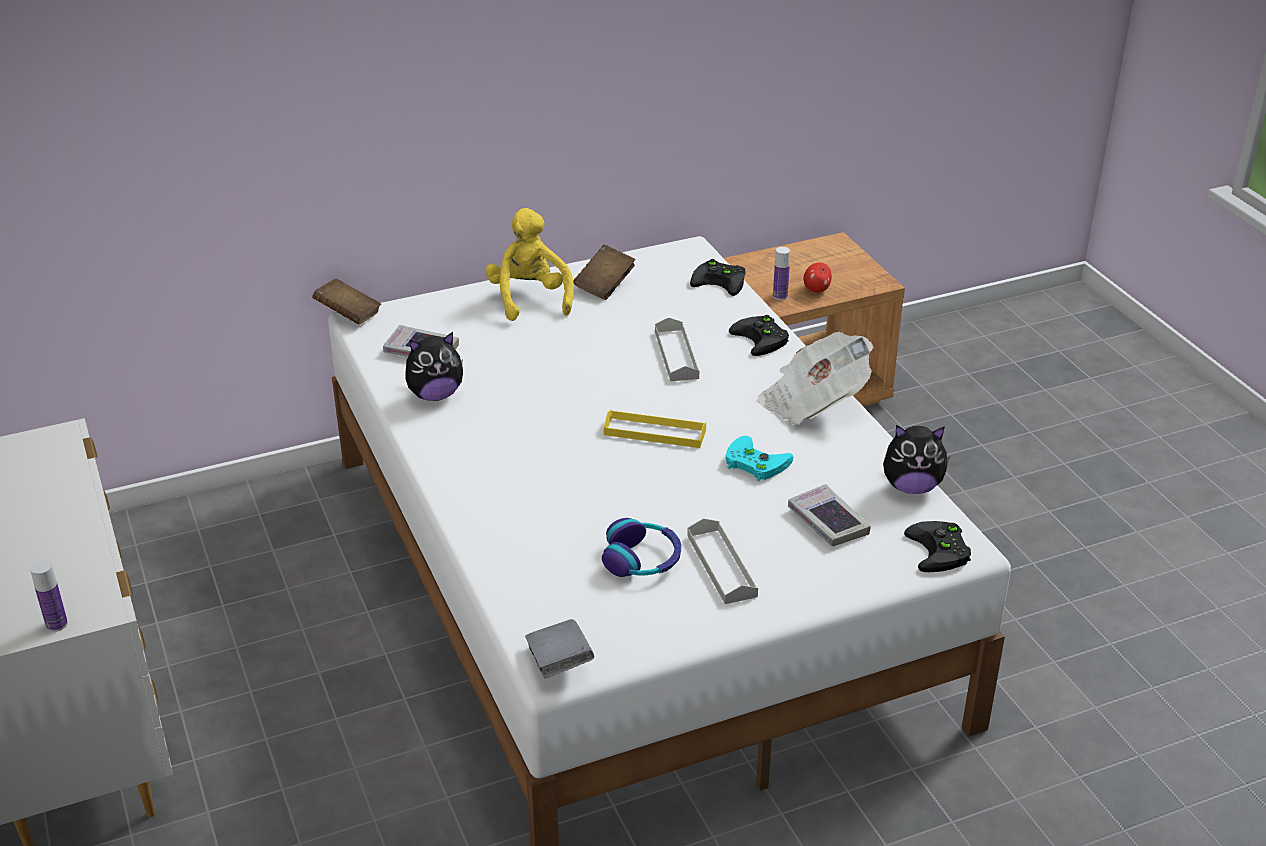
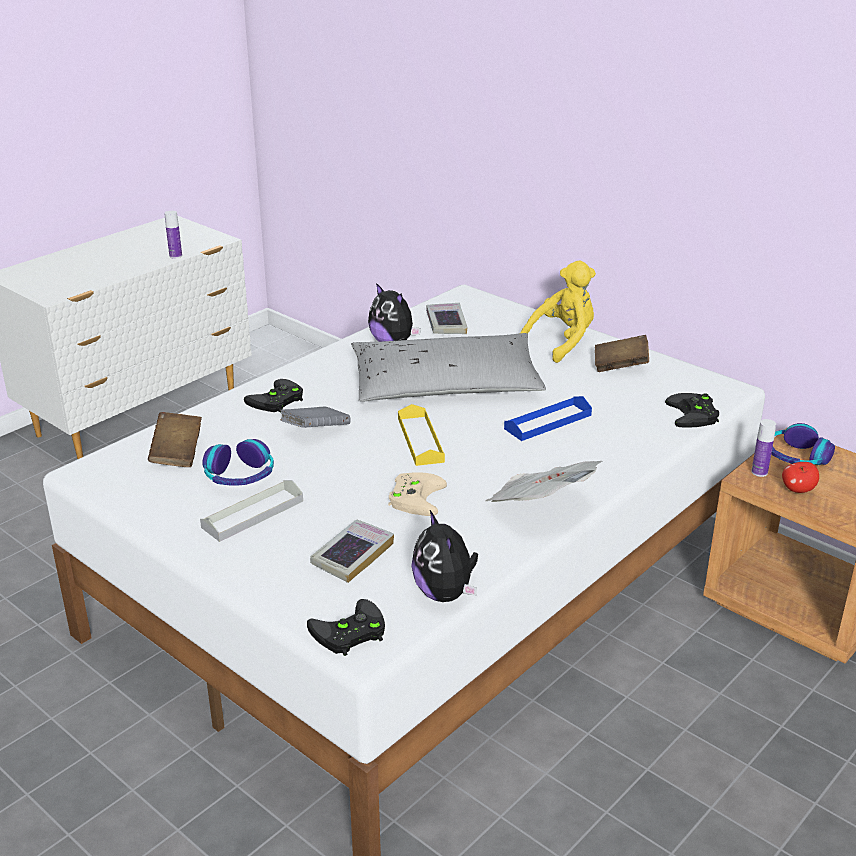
camera: 65 degrees right, 5 degrees down
(56, 624) = (33, 289): bottle -> bottle (175, 256)
(348, 315) = (465, 289): brown book -> brown book (177, 453)
(559, 663) = (93, 472): grey book -> grey book (315, 431)
(560, 389) = (446, 386): none -> grey pillow
(676, 354) = (548, 422): grey tray -> blue tray
(753, 462) = (415, 496): turquoise game controller -> beige game controller
(763, 339) = (619, 457): black game controller -> black game controller (276, 401)
(769, 271) = (795, 456): none -> headphones

